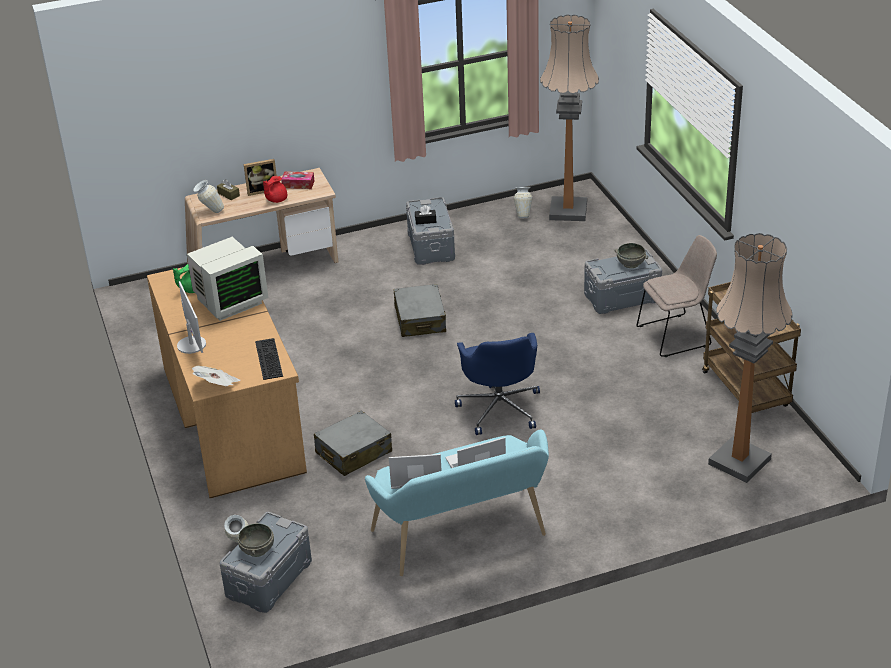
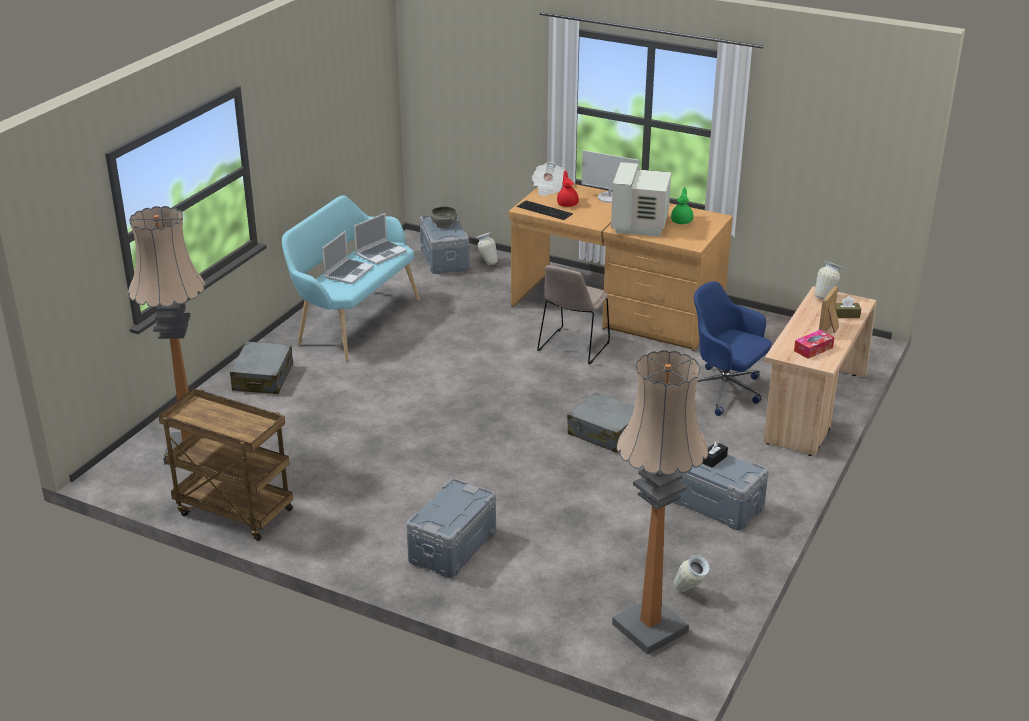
camera: 135 degrees right, 5 degrees down
(276, 199) = (800, 329): red teapot -> red teapot (567, 203)
(353, 452) = (499, 329): grey suitcase -> grey suitcase (263, 377)
(500, 408) = (435, 400): blue office chair -> blue office chair (724, 391)
(631, 263) = (446, 515): grey bowl -> none
(676, 335) = (353, 533): beige chair -> beige chair (573, 348)

